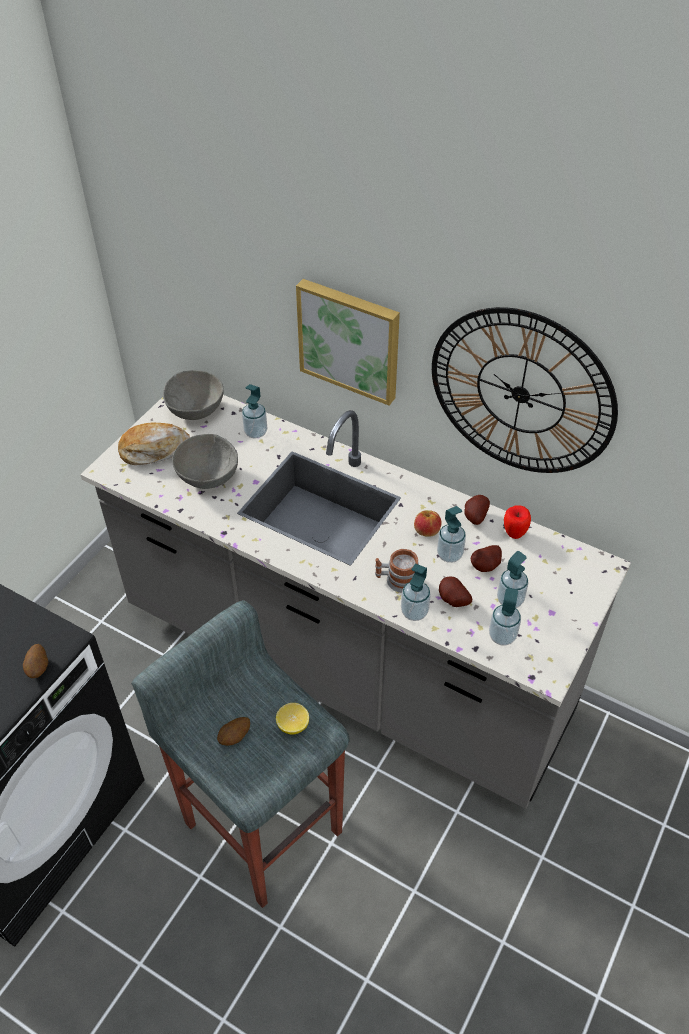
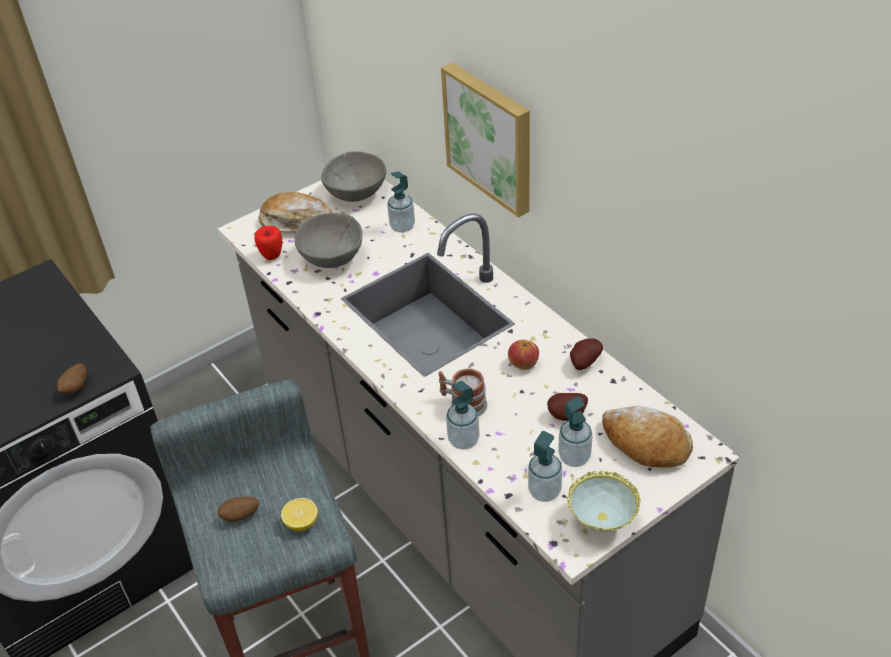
camera: 25 degrees right, 5 degrees down
(449, 554) = (534, 393): soap dispenser -> none
(452, 601) = (510, 440): potato -> none
(514, 533) = (619, 390): apple -> apple (272, 255)
(521, 394) = (635, 223): wall clock -> none
(558, 572) = (645, 444): none -> bread
(559, 648) = (601, 522): none -> bowl

